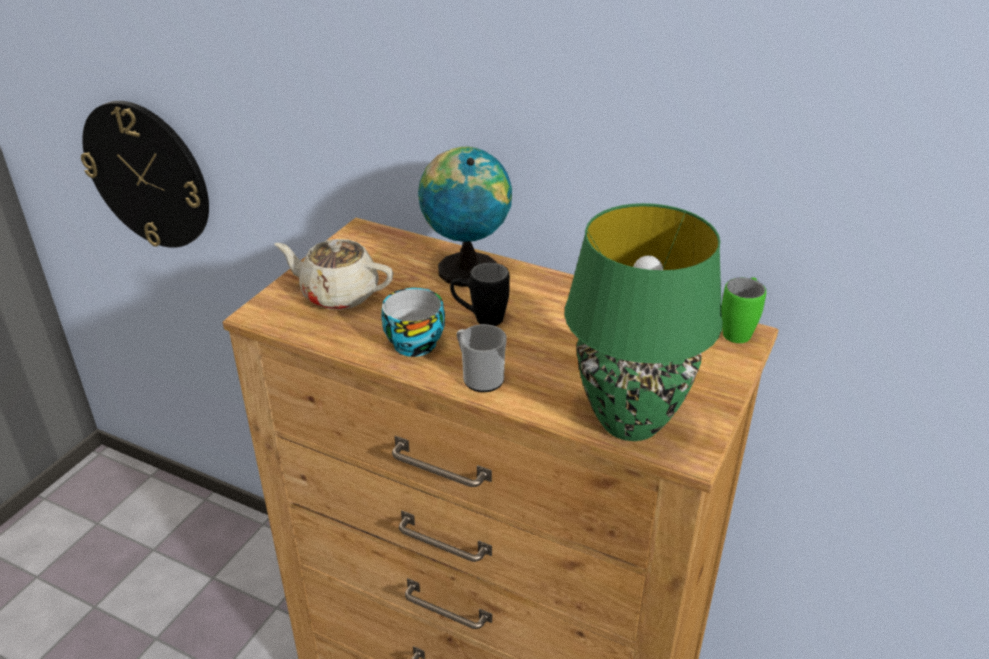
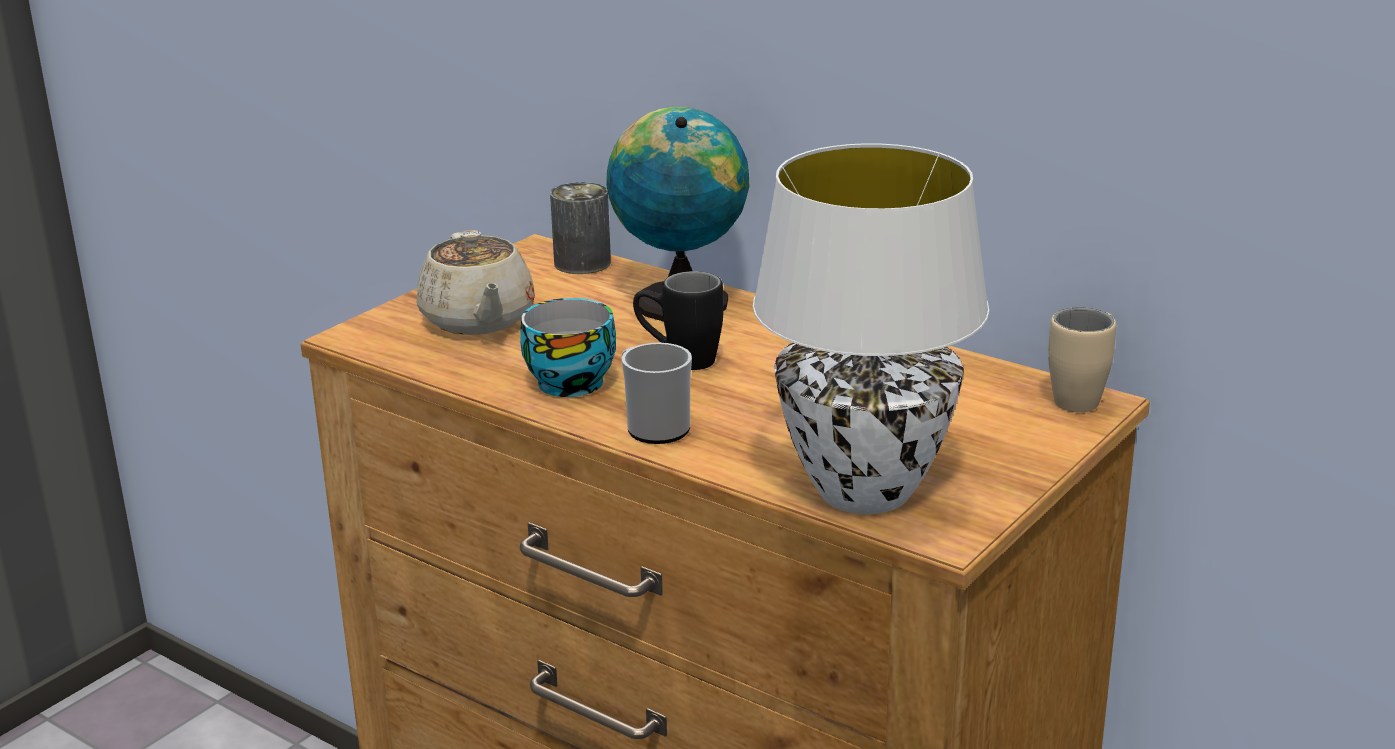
camera: 10 degrees right, 10 degrees down
(147, 175) = (252, 181): wall clock -> none
(338, 294) = (478, 320): beige teapot -> beige teapot turned 135 degrees counterclockwise
(394, 240) = (582, 263): none -> can
(629, 420) = (864, 490): green table lamp -> white table lamp
(739, 330) = (1083, 396): green mug -> beige mug

